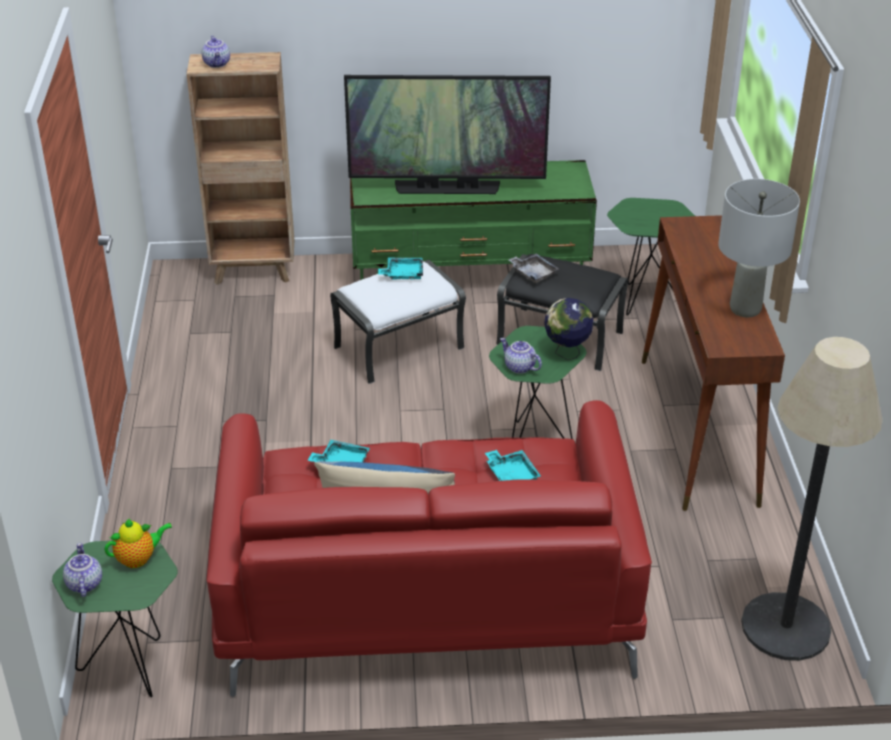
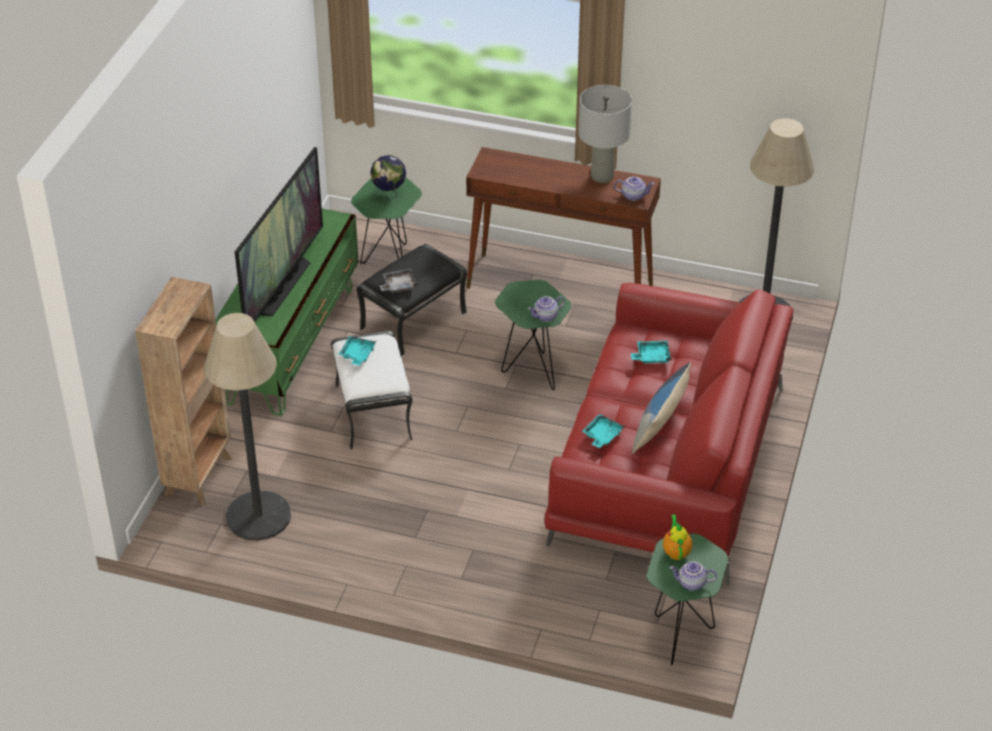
camera: 70 degrees left, 5 degrees up
(213, 317) = (258, 516): none -> floor lamp
(217, 64) = (169, 317): teapot -> teapot (633, 196)
(567, 353) = (540, 289): globe -> globe (389, 195)

